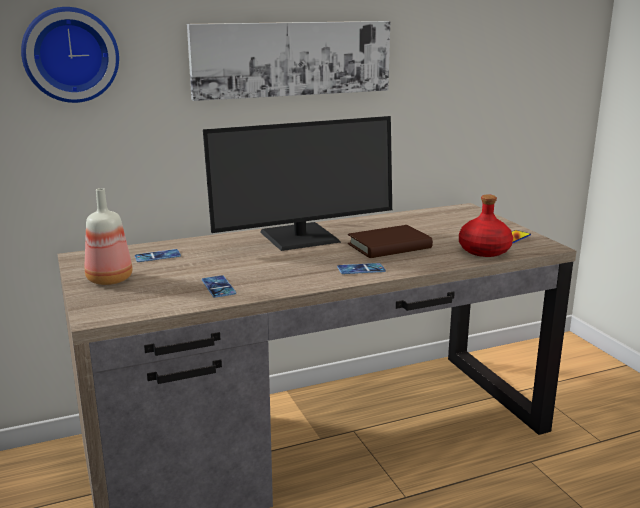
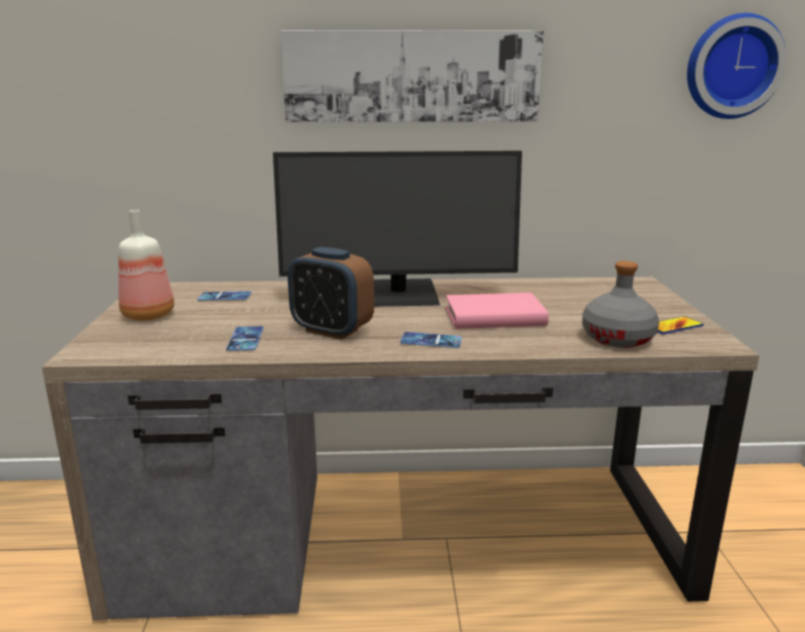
camera: 20 degrees right, 0 degrees up
(70, 55) = (151, 64): wall clock -> wall clock (731, 67)
(279, 271) = (331, 330): none -> alarm clock
(389, 246) = (494, 317): brown book -> pink book
(484, 250) = (618, 338): red bottle -> grey bottle

